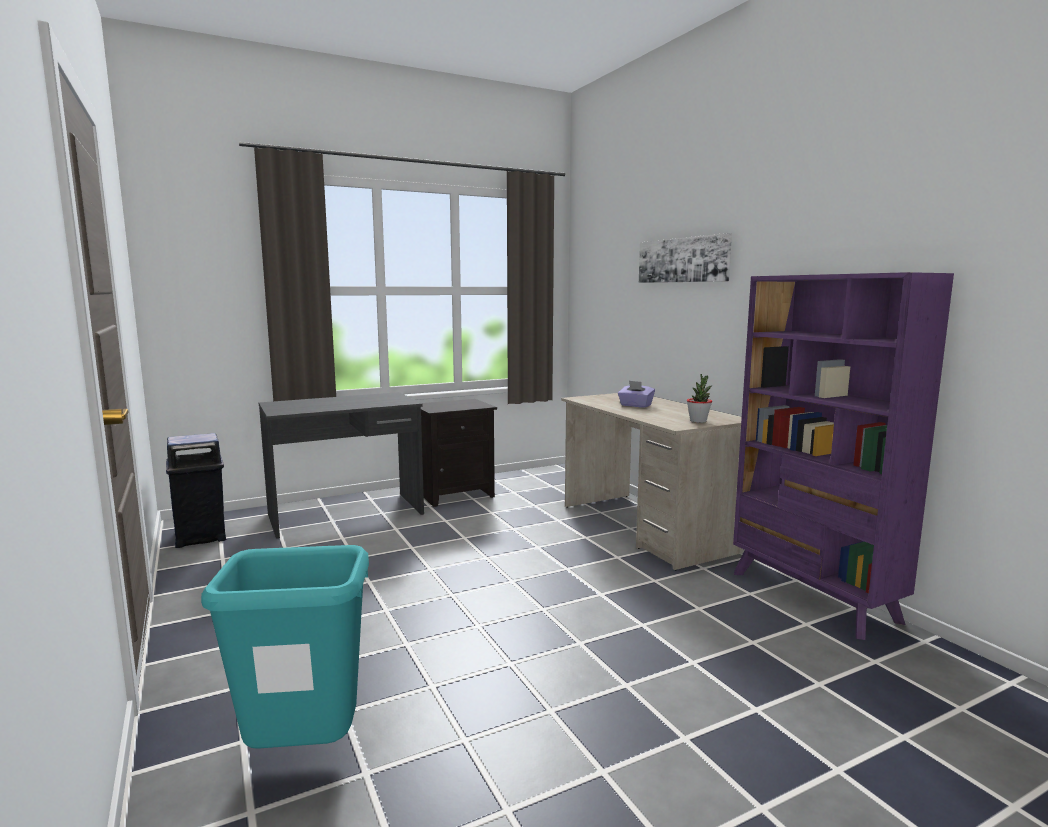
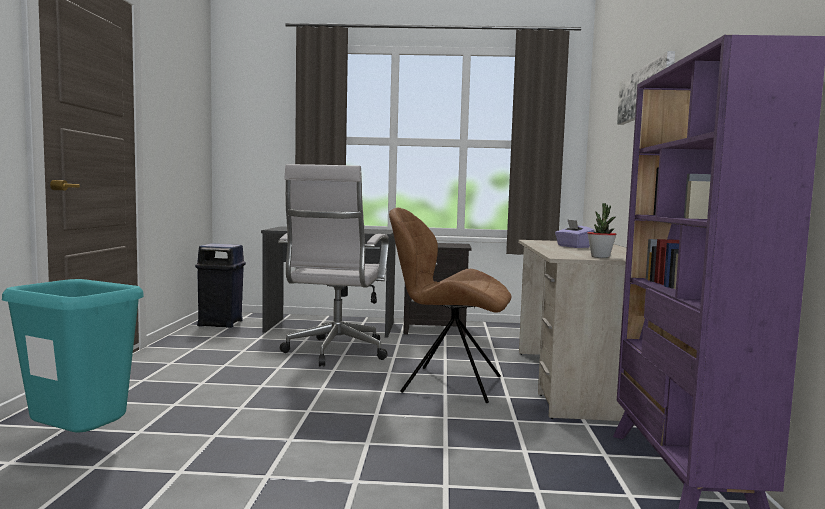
camera: 30 degrees right, 5 degrees down
(400, 547) = (335, 353): none -> white office chair
(554, 556) = (448, 384): none -> brown chair

